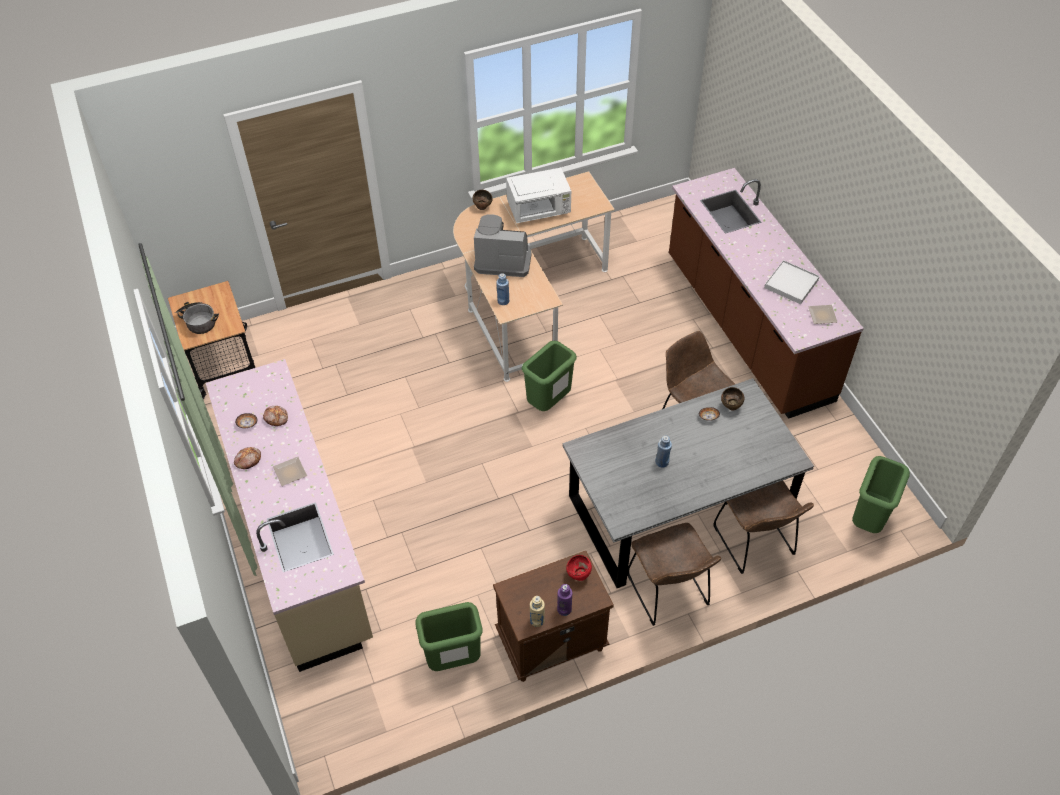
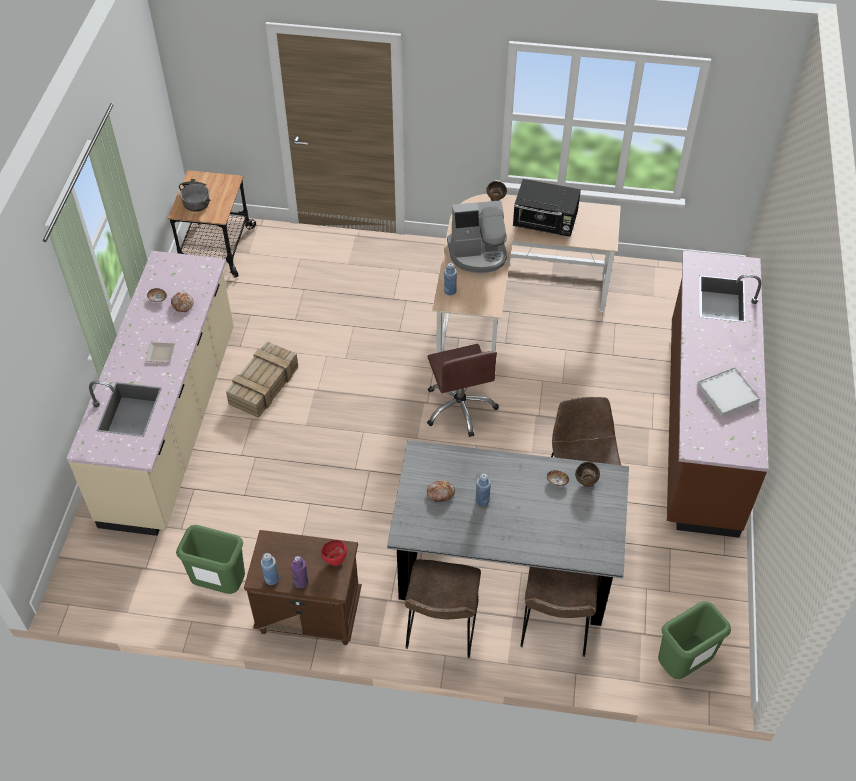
camera: 30 degrees right, 0 degrees up
(248, 460) = (136, 328): bread -> bread (440, 493)
(361, 464) = (264, 384): none -> crate
(503, 259) = (478, 254): coffee machine -> coffee machine turned 135 degrees clockwise
(537, 620) = (271, 579): beige bottle -> blue bottle
(539, 210) = (545, 223): white microwave -> black microwave
(549, 403) = (460, 407): green trash can -> brown office chair
(823, 316) = (735, 438): plate -> none

